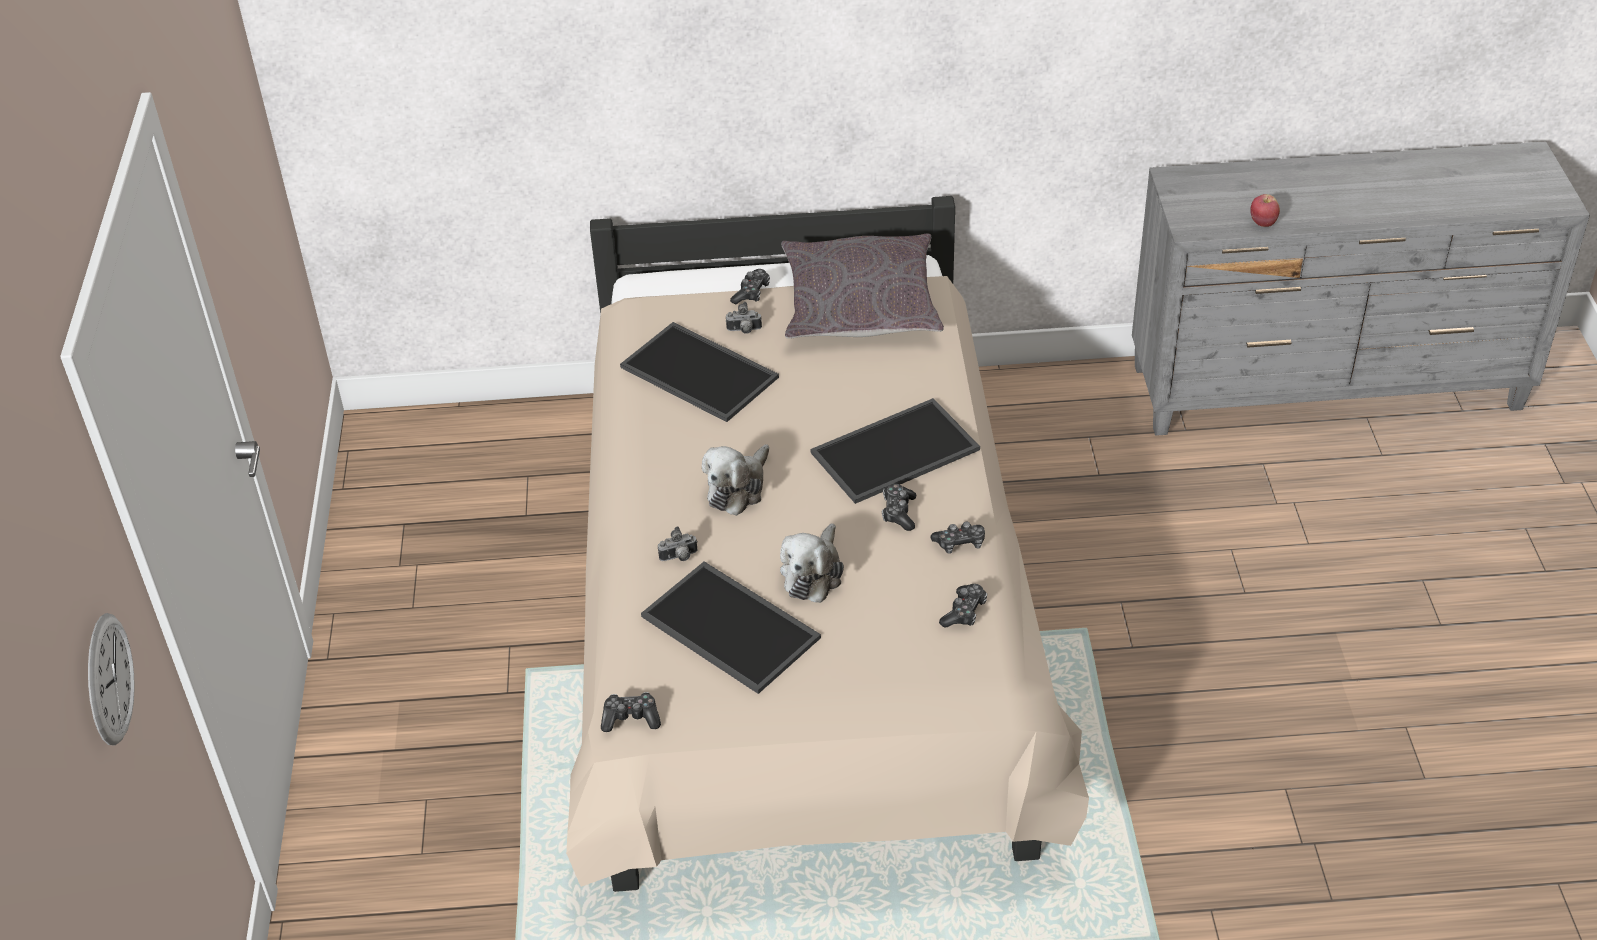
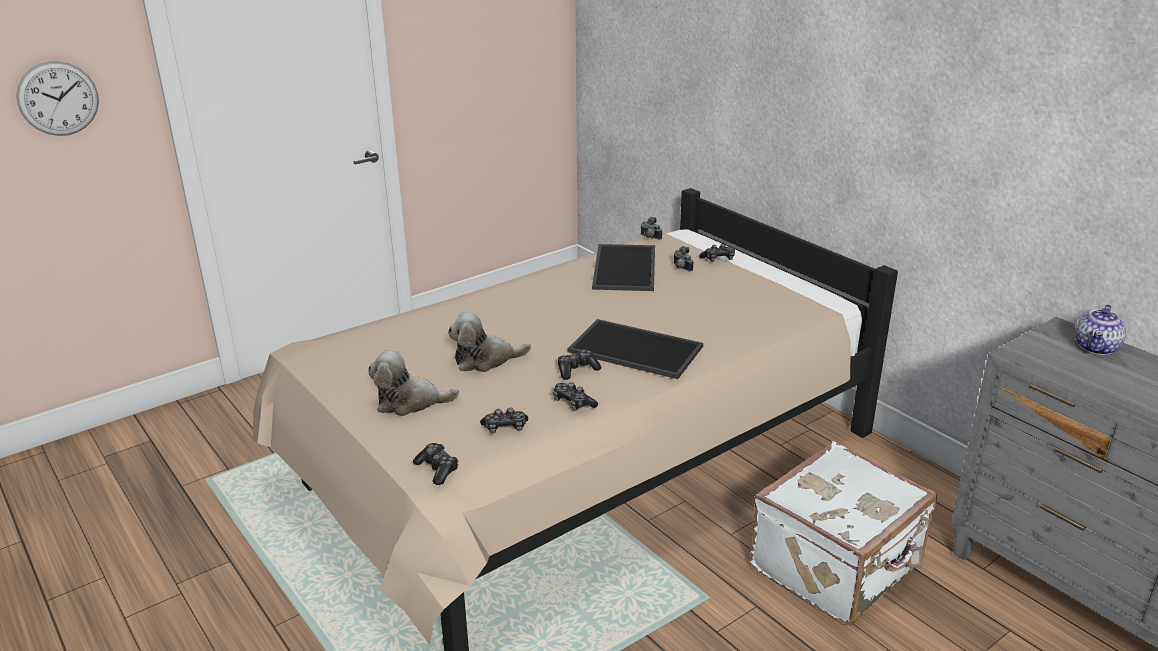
camera: 55 degrees right, 15 degrees down
(631, 718) = (305, 345): game controller -> game controller (437, 469)
(679, 557) = (456, 315): camera -> camera (649, 238)
(733, 626) = (411, 350): tray -> none
(738, 488) = (537, 311): plush toy -> plush toy (410, 402)
(860, 303) = (762, 292): grey pillow -> none
(1115, 519) = (838, 568): none -> white suitcase
(1217, 182) = (1096, 348): none -> teapot
(1263, 222) = (1088, 383): apple -> none

